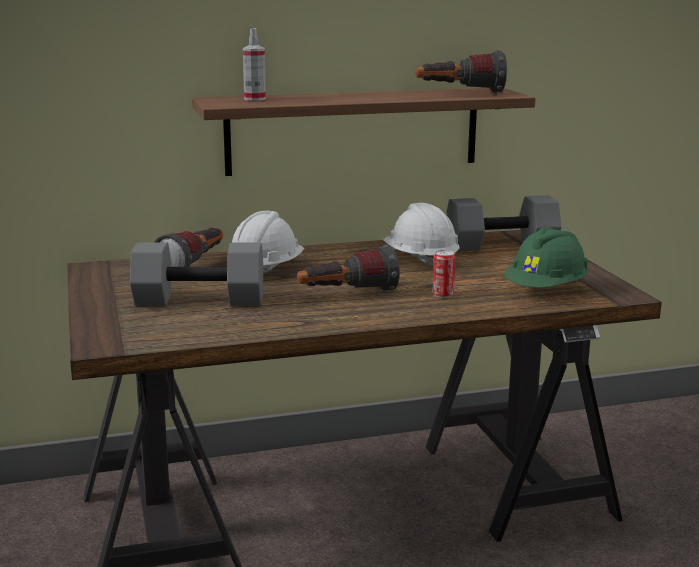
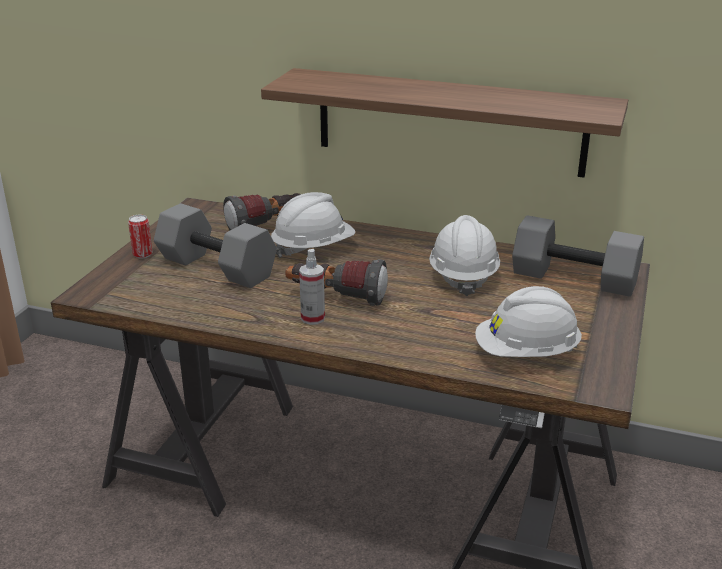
camera: 35 degrees right, 10 degrees up
(255, 99) = (334, 80): spray bottle -> spray bottle (313, 318)
(443, 295) = (418, 326): can -> can (142, 254)
(460, 93) = (551, 103): flashlight -> none
(546, 290) = (526, 354): green hard hat -> white hard hat

